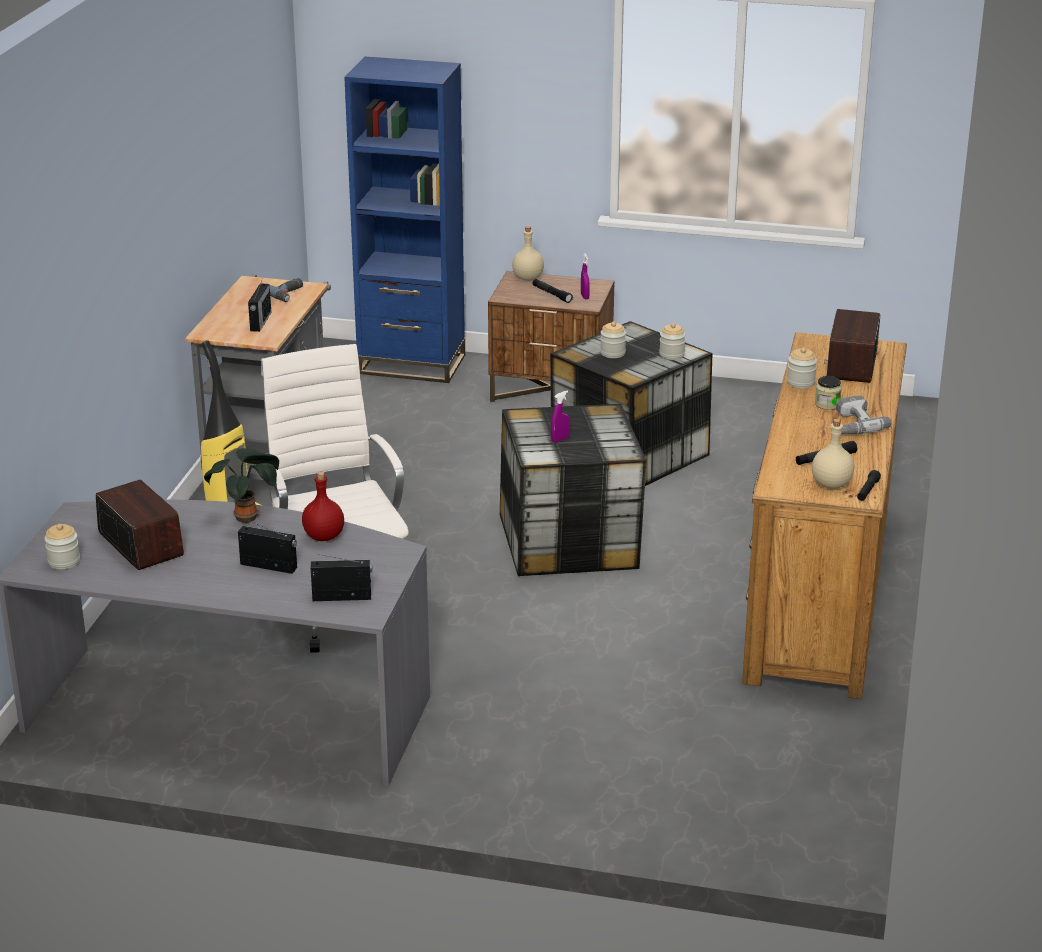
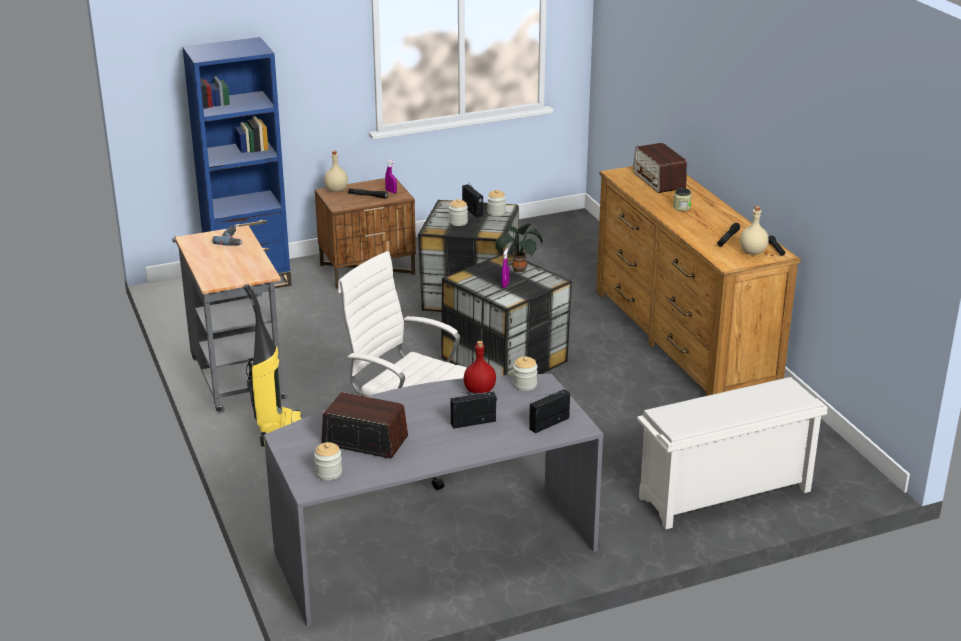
camera: 35 degrees left, 0 degrees up
(248, 517) = (411, 397): potted plant -> potted plant (519, 269)
(260, 322) = (241, 264): radio -> radio (472, 211)
(613, 789) = (724, 495): none -> white shoe rack
(800, 382) = (648, 199): jar -> jar (525, 385)
(852, 424) = (711, 214): power drill -> none

